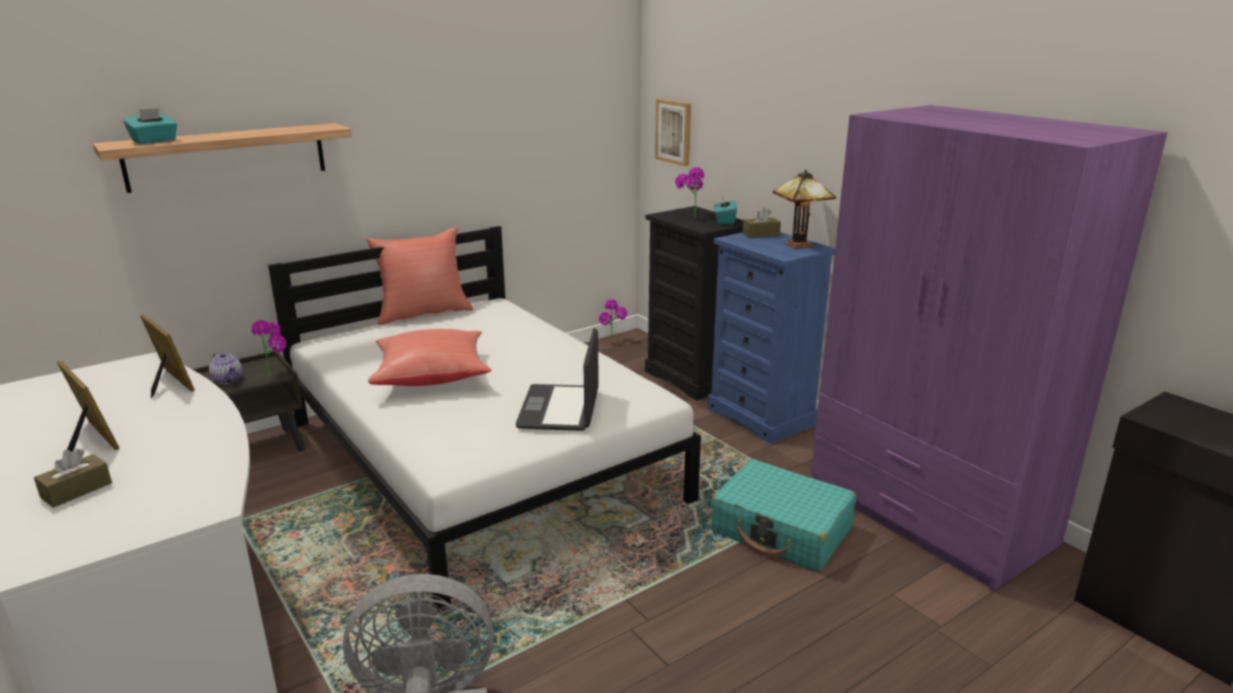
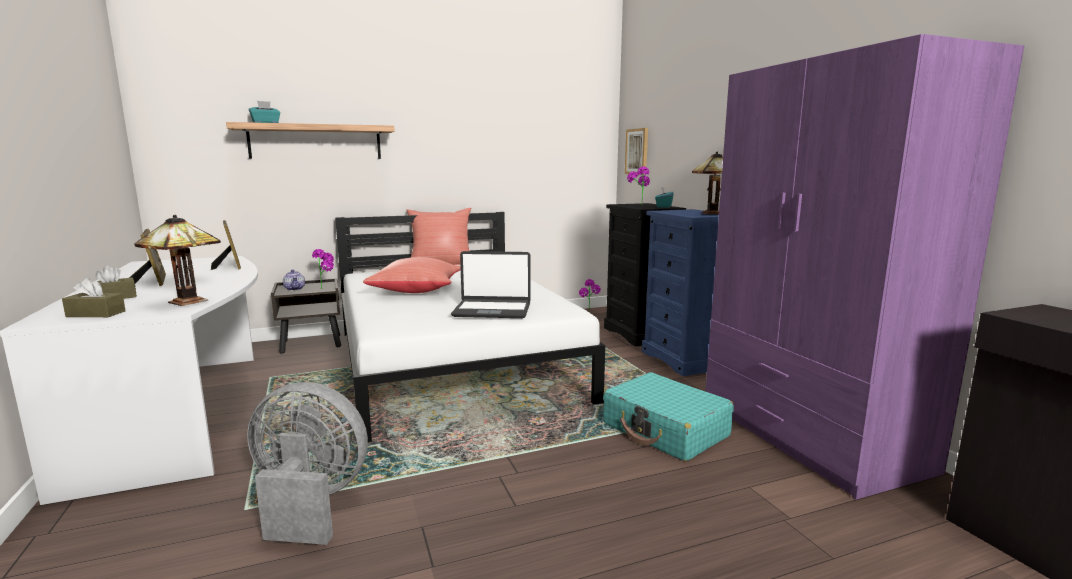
camera: 15 degrees right, 10 degrees down
(204, 487) = (186, 302): none -> table lamp
(560, 409) = (492, 310): laptop -> laptop turned 105 degrees counterclockwise
(761, 234) = (686, 210): brown tissue box -> brown tissue box (96, 314)

